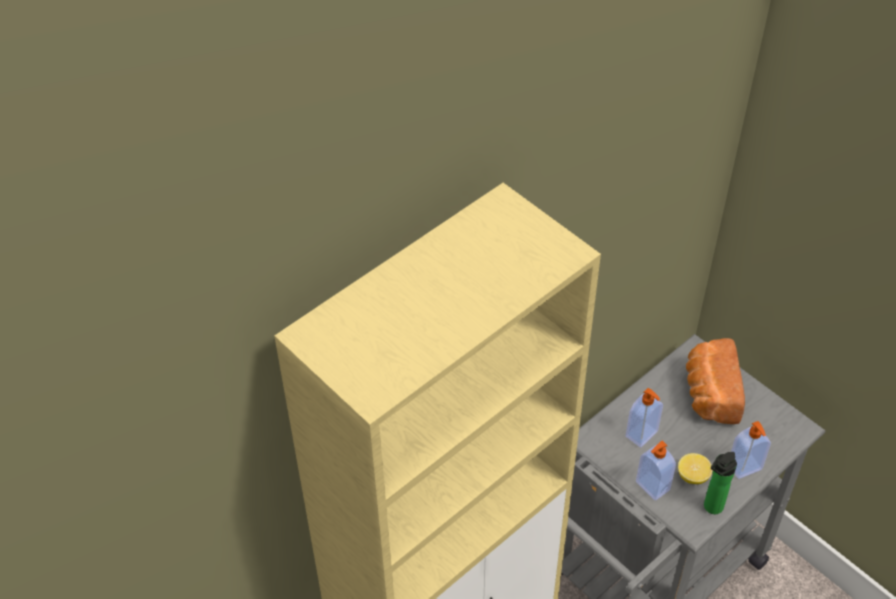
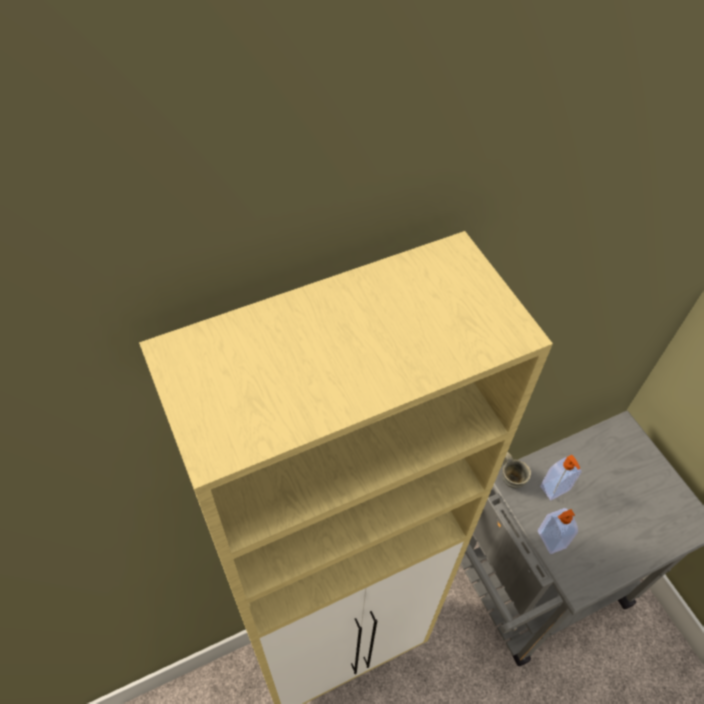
camera: 15 degrees right, 5 degrees up
(593, 436) = (511, 477): none -> grey mug
(693, 476) = (590, 541): lemon -> none
(709, 393) = (626, 468): bread -> none
(711, 508) = (599, 576): bottle -> none
(745, 467) = (641, 547): soap dispenser -> none

